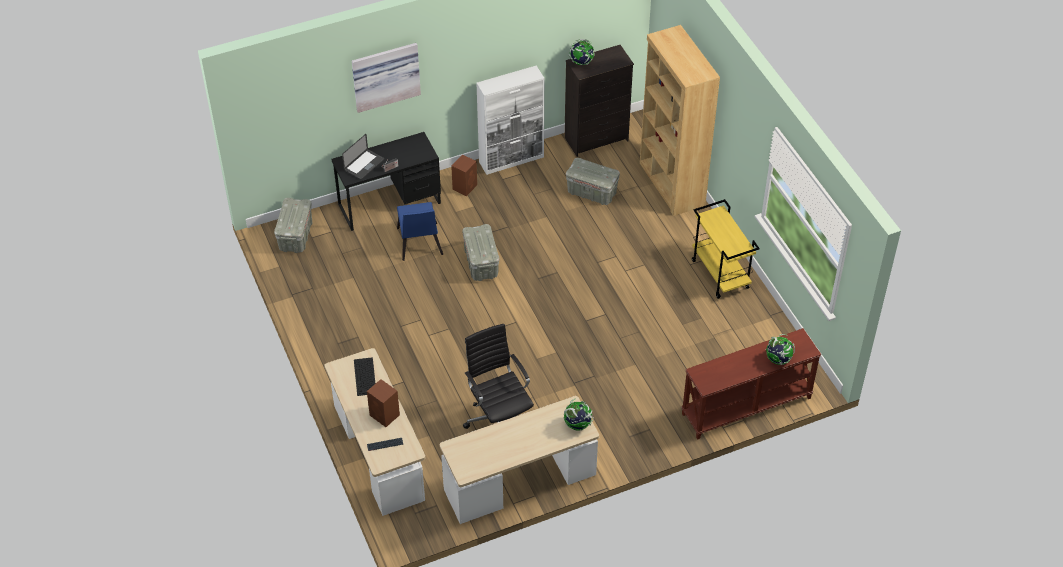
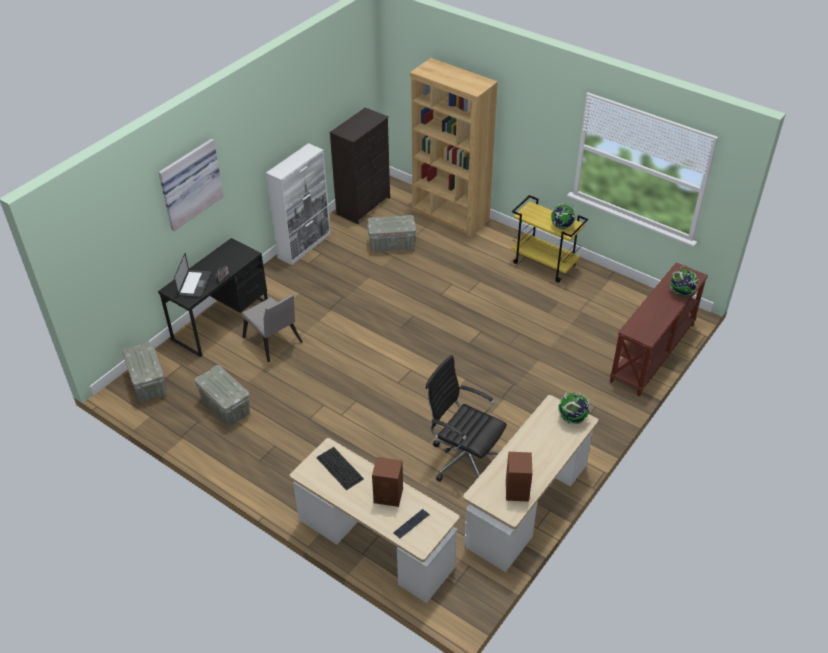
camera: 30 degrees left, 5 degrees down
(419, 244) = (274, 342): blue chair -> grey chair
(465, 186) = (280, 281): brown speaker -> brown speaker (517, 489)
(481, 263) = (342, 335): grey storage box -> grey storage box (225, 407)
(581, 62) = (344, 129): globe -> globe (561, 227)

